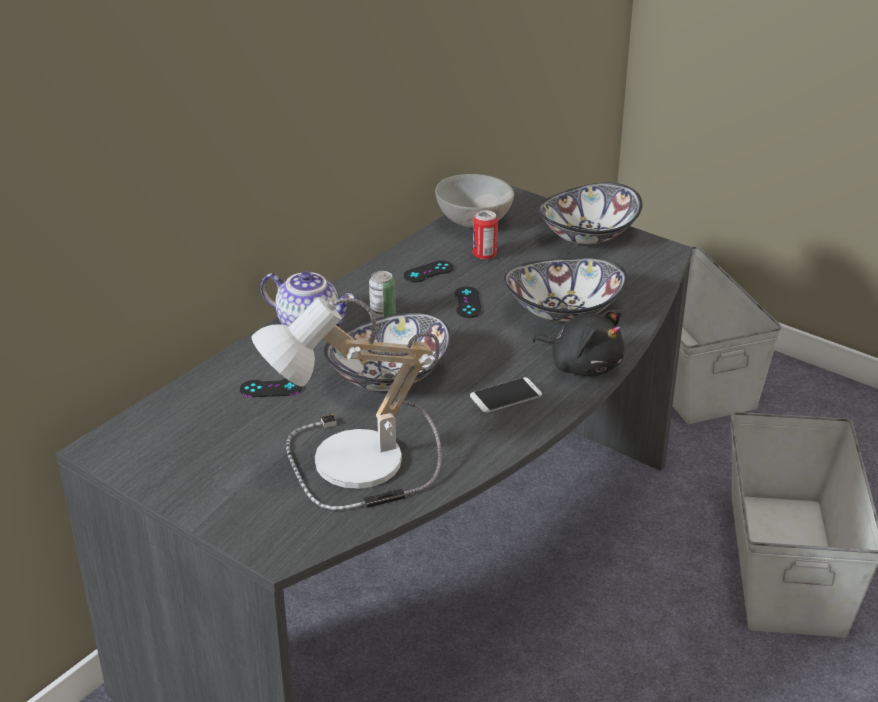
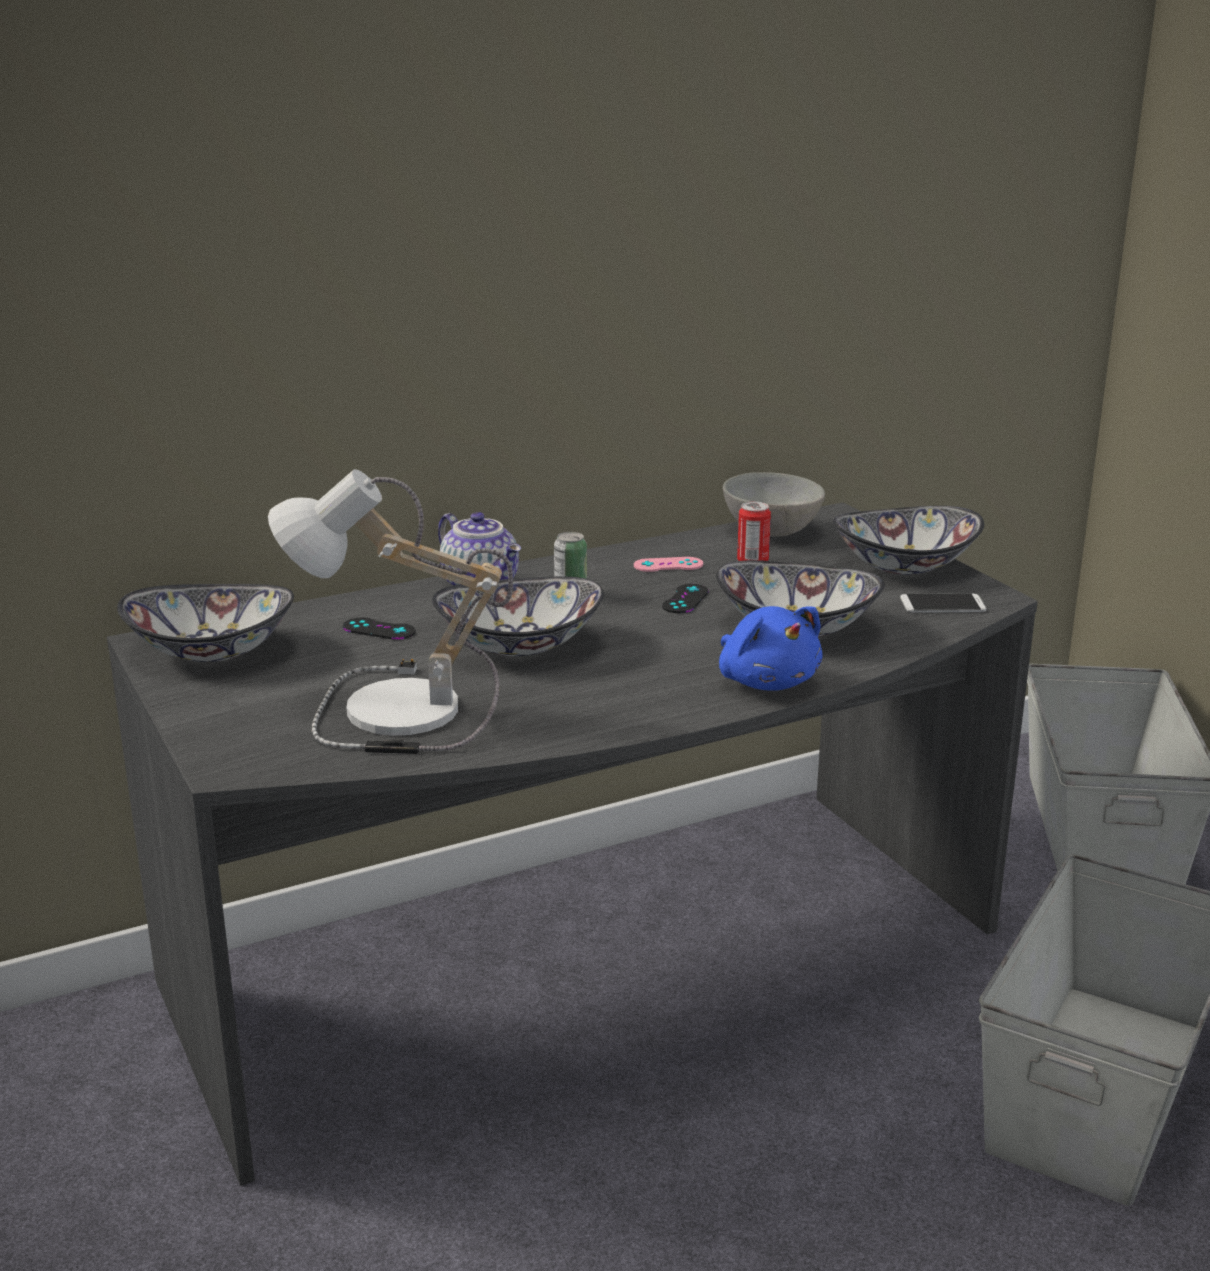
camera: 25 degrees right, 10 degrees down
(160, 446) = (211, 652): none -> bowl
(428, 272) = (668, 565): black game controller -> pink game controller
(506, 396) = (639, 690): phone -> phone (942, 605)
(582, 365) = (767, 681): black plush toy -> blue plush toy

